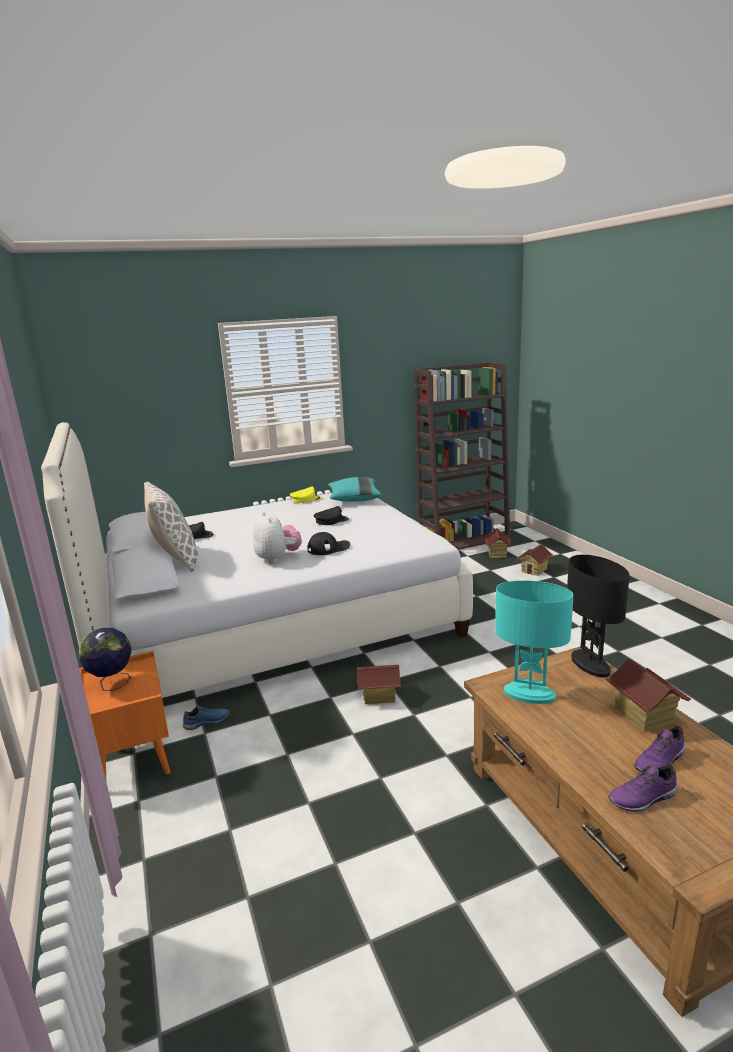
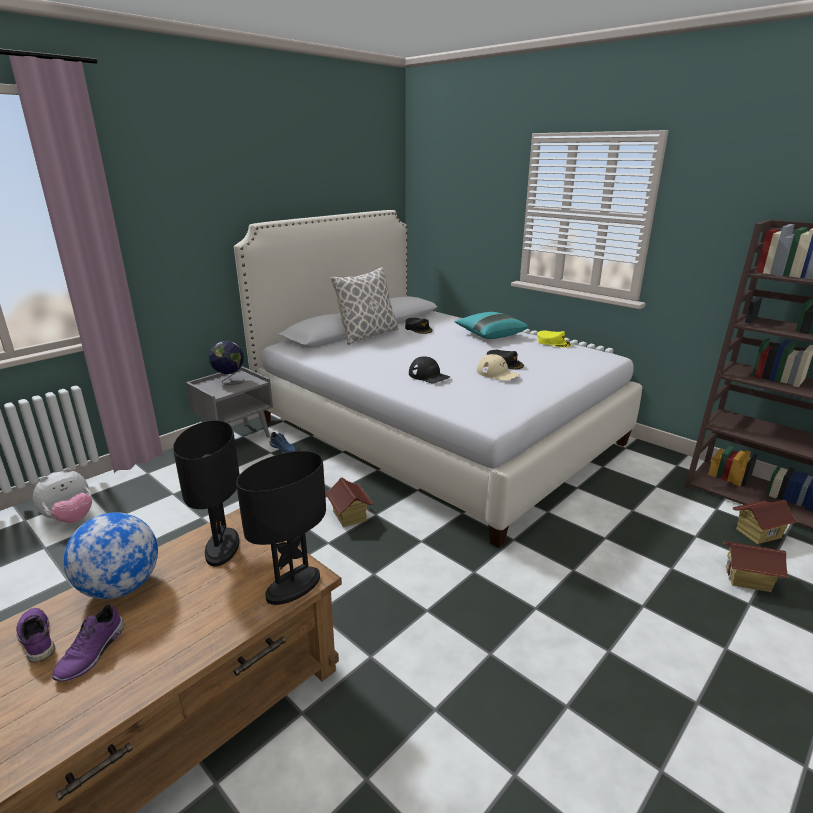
camera: 65 degrees right, 5 degrees up
(133, 759) = (236, 438): orange nightstand -> grey nightstand
(278, 558) = (393, 364): plush toy -> plush toy (71, 519)
(353, 525) = (497, 373): none -> beige cap
(354, 499) = (581, 361): turquoise pillow -> turquoise pillow (490, 335)
(529, 694) = (223, 548): turquoise table lamp -> black table lamp
(575, 751) = (121, 587): none -> globe
(643, 715) = (184, 637): toy house -> none
(660, 762) = (93, 653): purple shoe -> purple shoe turned 105 degrees counterclockwise

